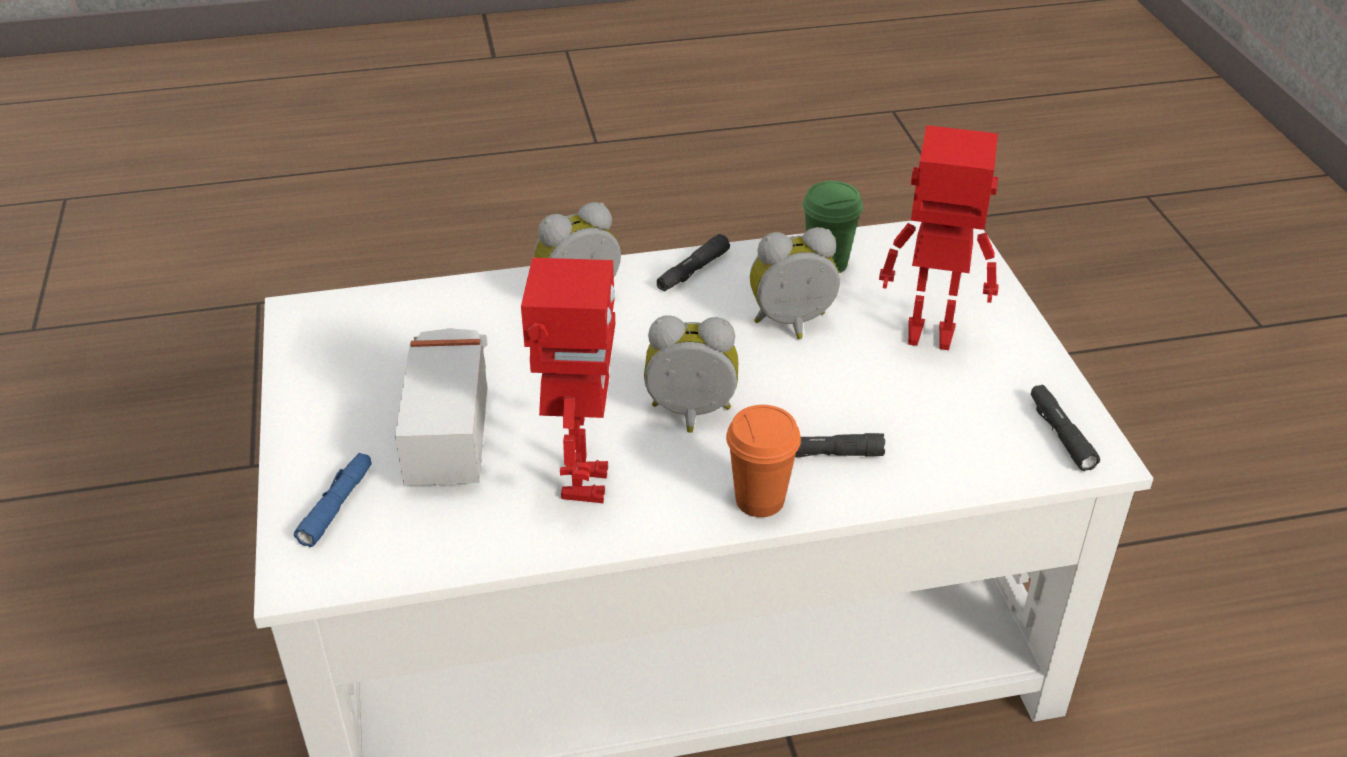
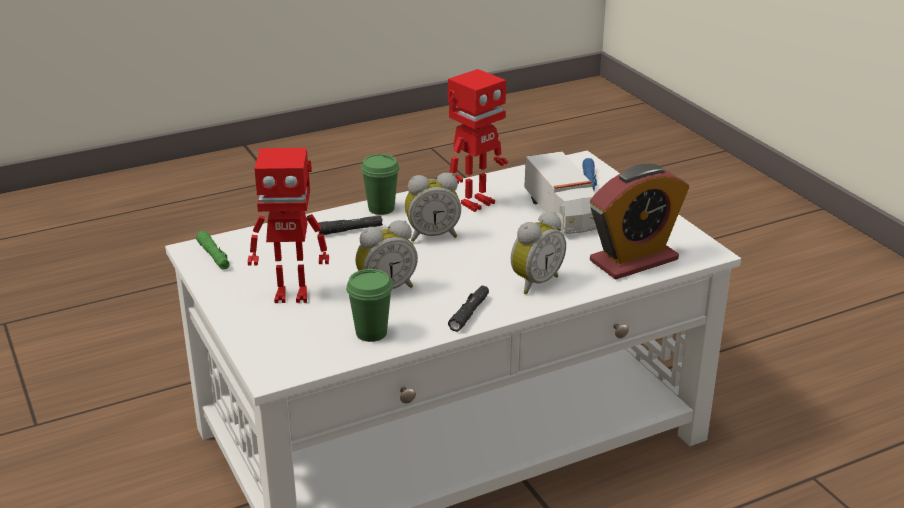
camera: 165 degrees right, 10 degrees down
(417, 315) = (633, 260): none -> alarm clock
(581, 483) = (476, 203): toy robot -> toy robot turned 120 degrees counterclockwise
(759, 500) = (381, 208): orange cup -> green cup
(1060, 434) = (214, 256): black flashlight -> green flashlight

